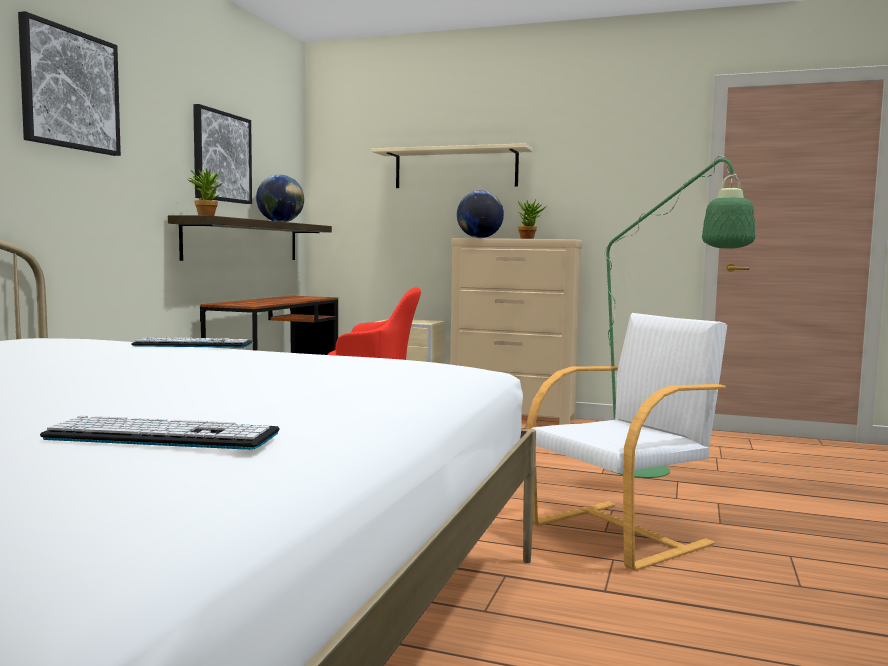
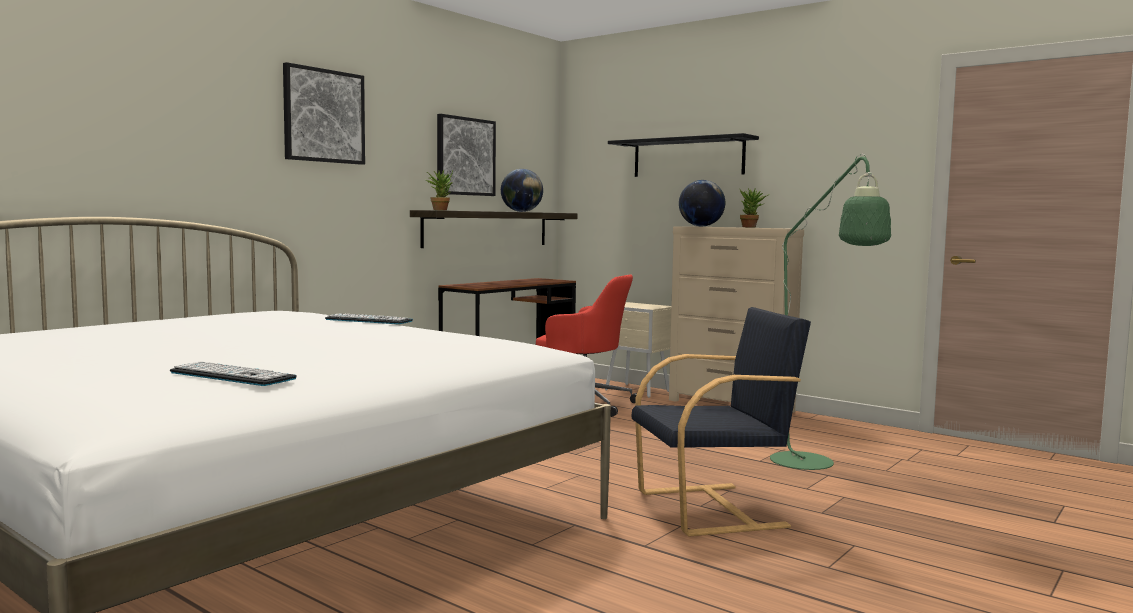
camera: 20 degrees right, 0 degrees up
(455, 169) = (688, 157): beige shelf -> black shelf
(622, 533) = (713, 509): white armchair -> black armchair

